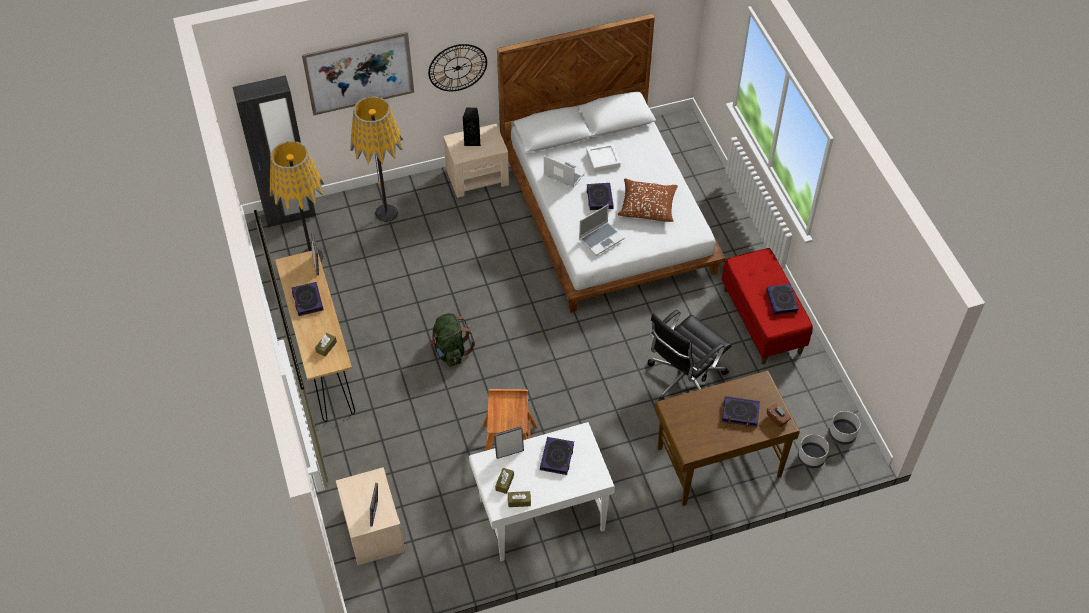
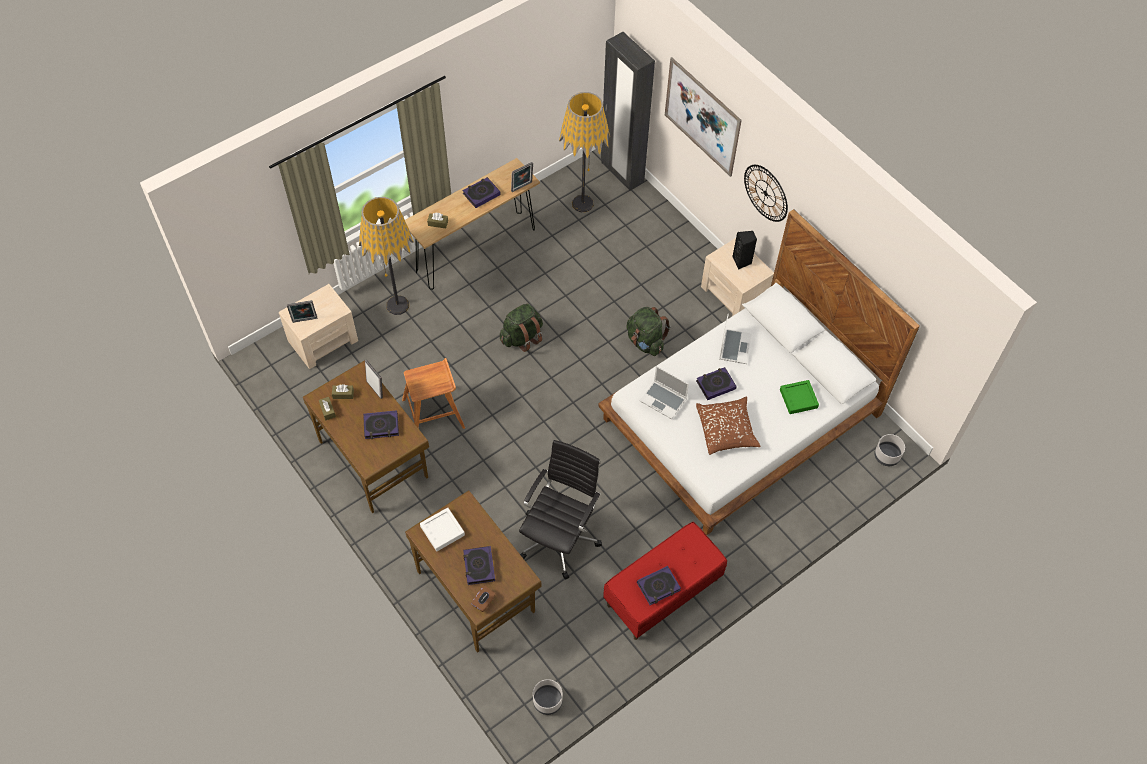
camera: 70 degrees right, 5 degrees up
(386, 213) = (656, 239): floor lamp -> floor lamp (397, 305)
(500, 256) = (645, 342): none -> green backpack
(540, 514) = (373, 458): white desk -> brown desk
(603, 160) = (769, 374): white tray -> white tray (442, 531)
(635, 149) = (798, 399): none -> green tray
(683, 380) = (560, 537): black office chair -> black office chair turned 90 degrees clockwise
(811, 458) = (508, 676): grey planter -> grey planter (886, 456)

